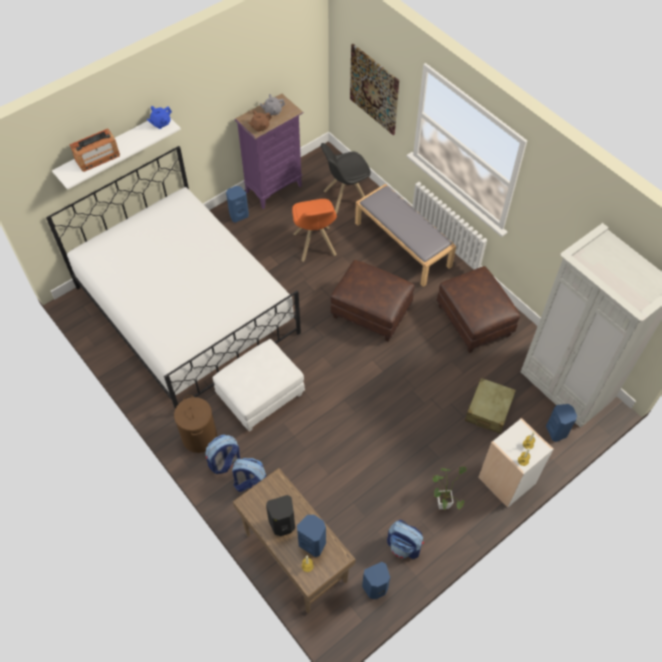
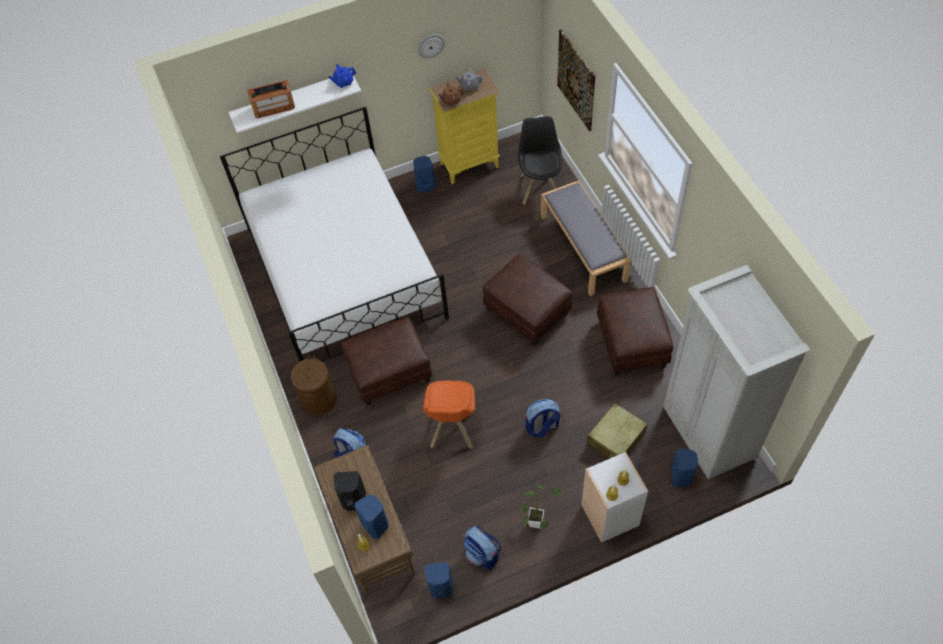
camera: 20 degrees right, 0 degrees up
(224, 462) = (334, 430): backpack -> backpack (542, 427)
(234, 76) = (430, 45): none -> wall clock
(261, 395) = (390, 372): white ottoman -> brown ottoman
(275, 189) = (470, 166): purple dresser -> yellow dresser
(315, 244) = (492, 230): orange chair -> orange chair (452, 428)
(345, 198) = (539, 187): black chair -> black chair turned 90 degrees clockwise

